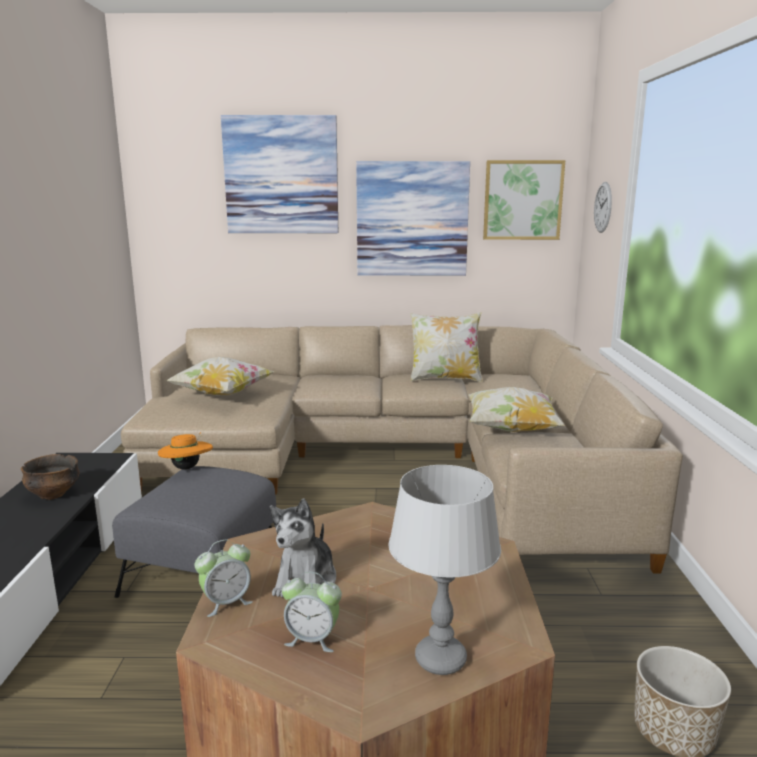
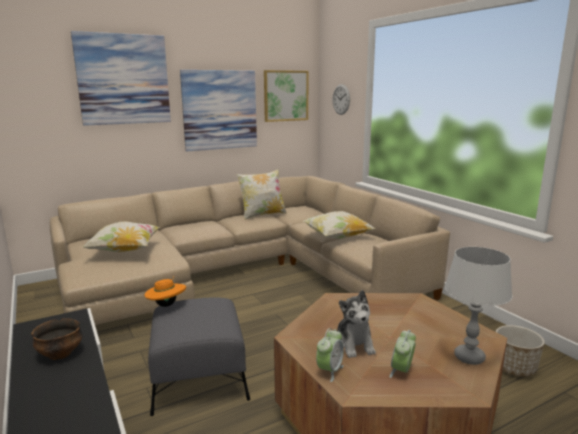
camera: 30 degrees left, 0 degrees up
(312, 639) = (402, 371): alarm clock -> alarm clock turned 135 degrees clockwise

